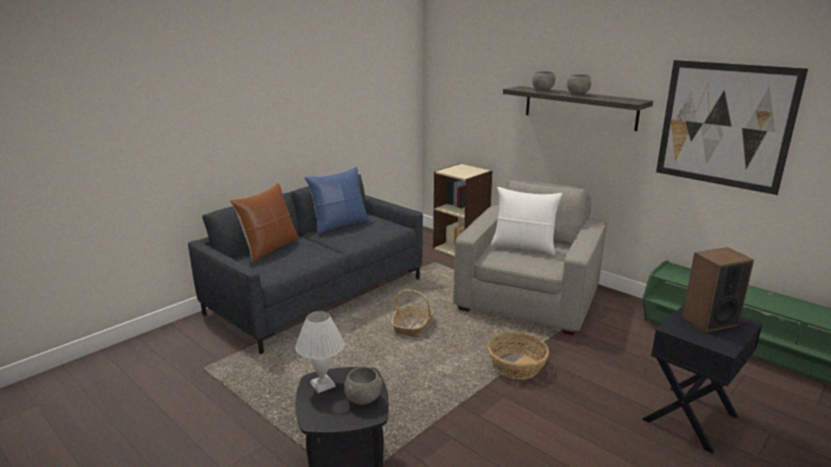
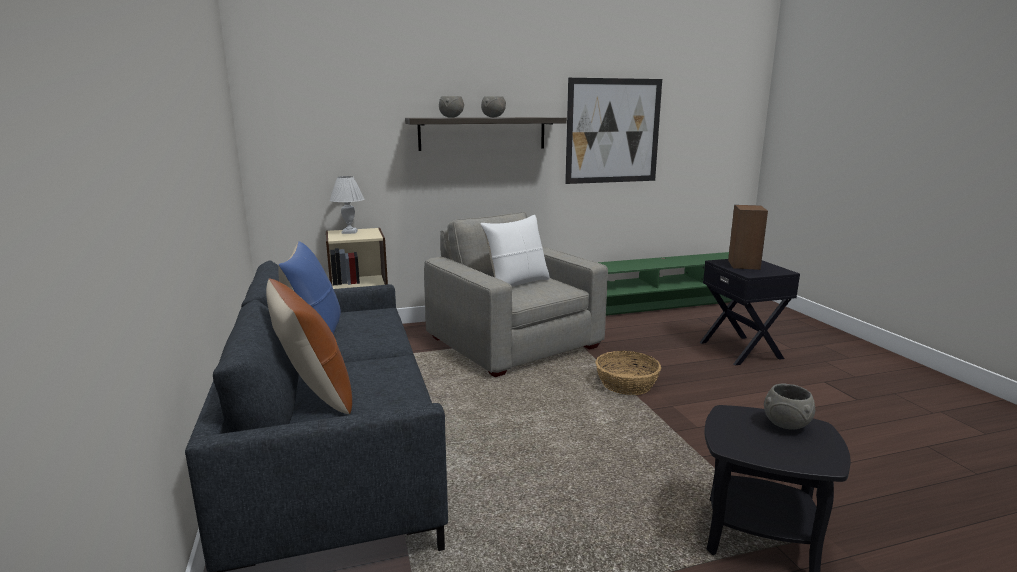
camera: 60 degrees left, 5 degrees down
(323, 385) = (744, 442): white table lamp -> white table lamp (350, 232)
(413, 326) = (499, 412): basket -> none

